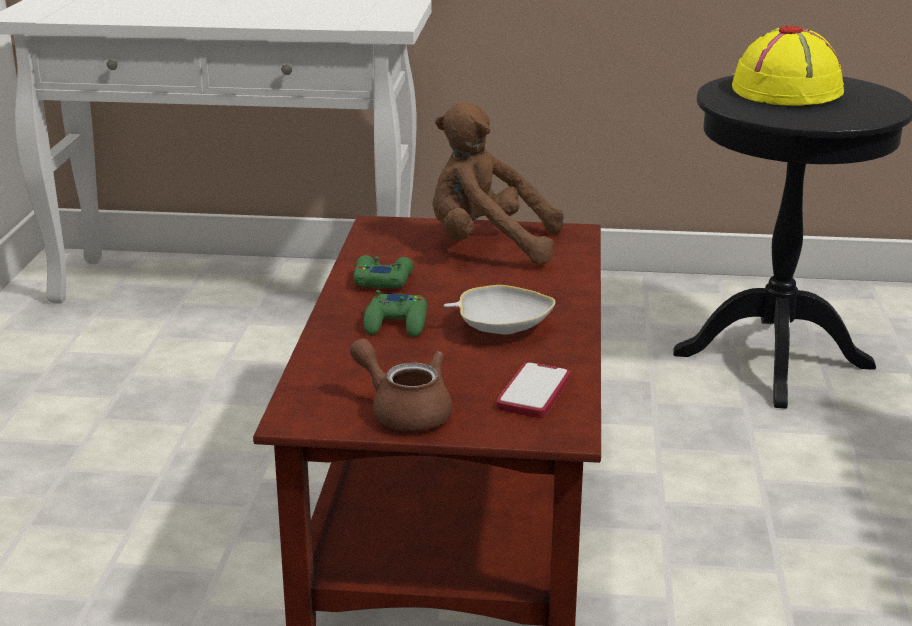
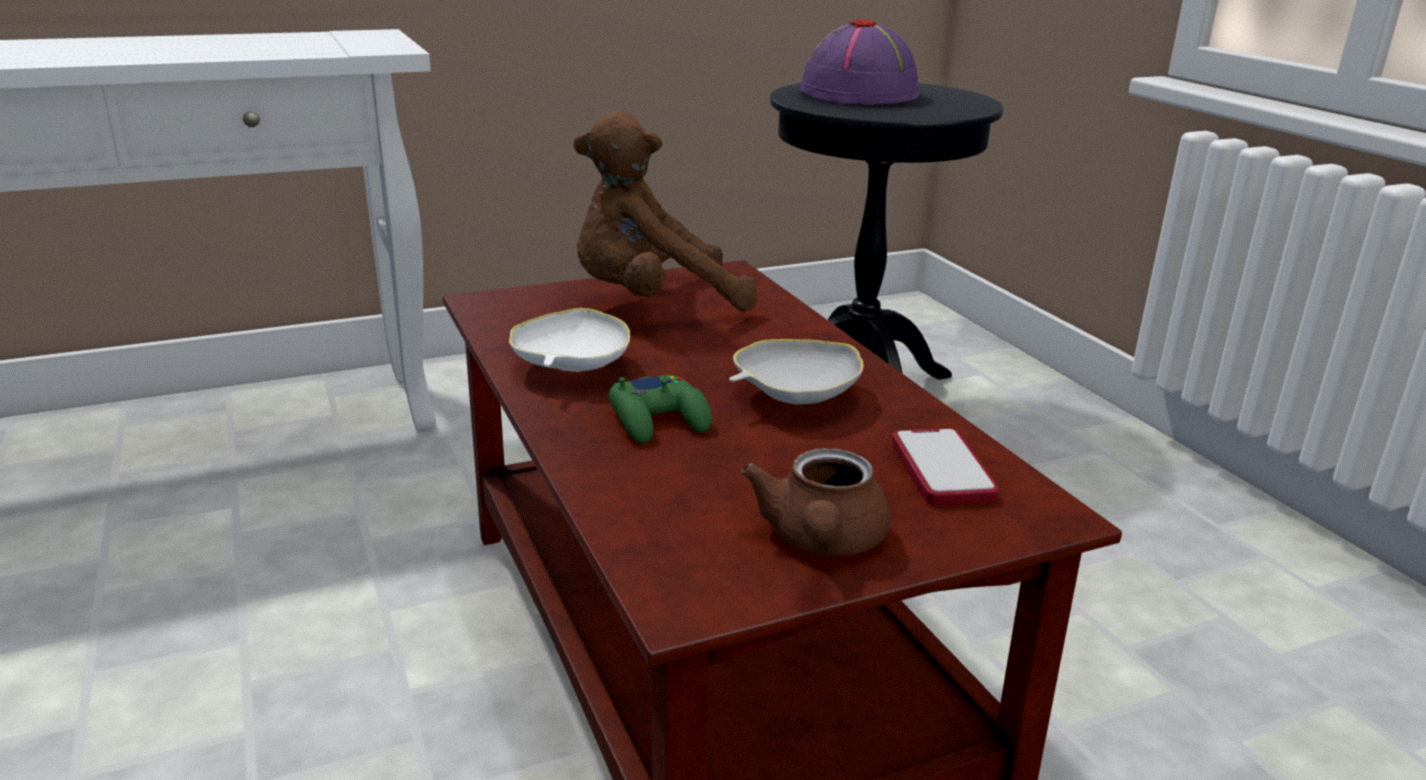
camera: 30 degrees left, 0 degrees up
(382, 280) = (571, 367): green game controller -> white bowl
(404, 411) = (820, 542): brown teapot -> brown teapot turned 90 degrees counterclockwise
(787, 91) = (859, 93): yellow hat -> purple hat

